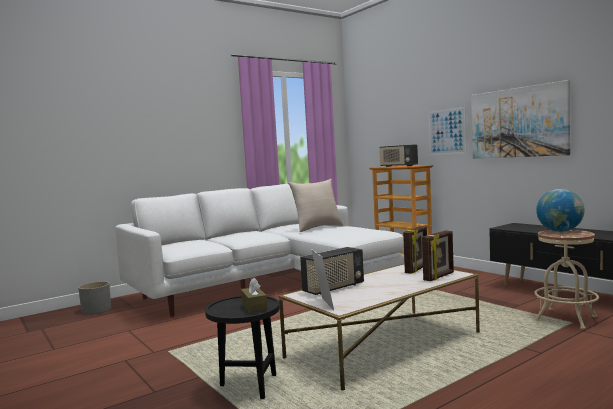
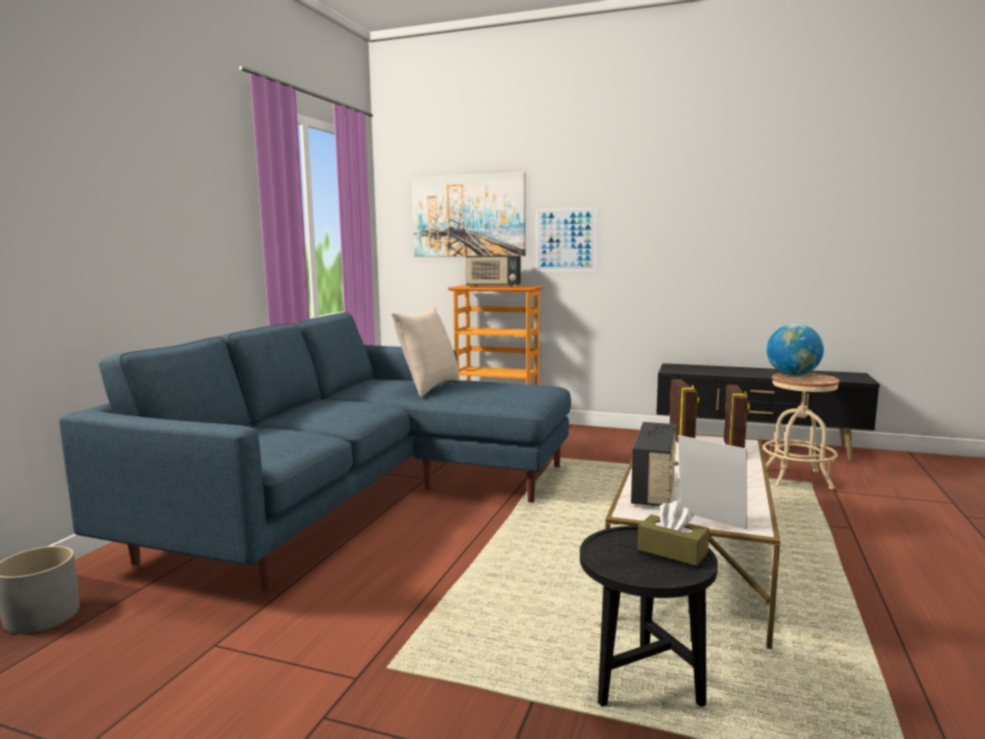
camera: 35 degrees left, 5 degrees up
(265, 288) = (357, 497): white sofa -> blue sofa
(518, 122) = (675, 235): picture -> picture (468, 216)

